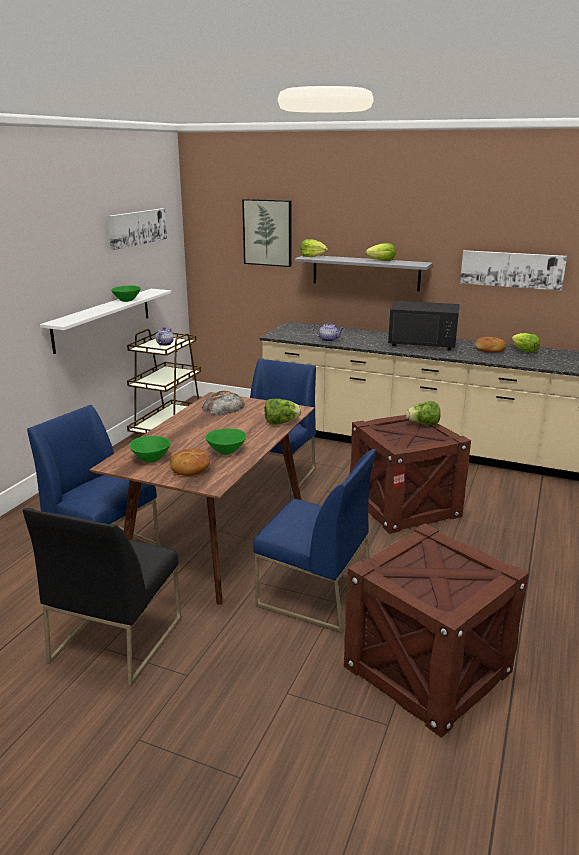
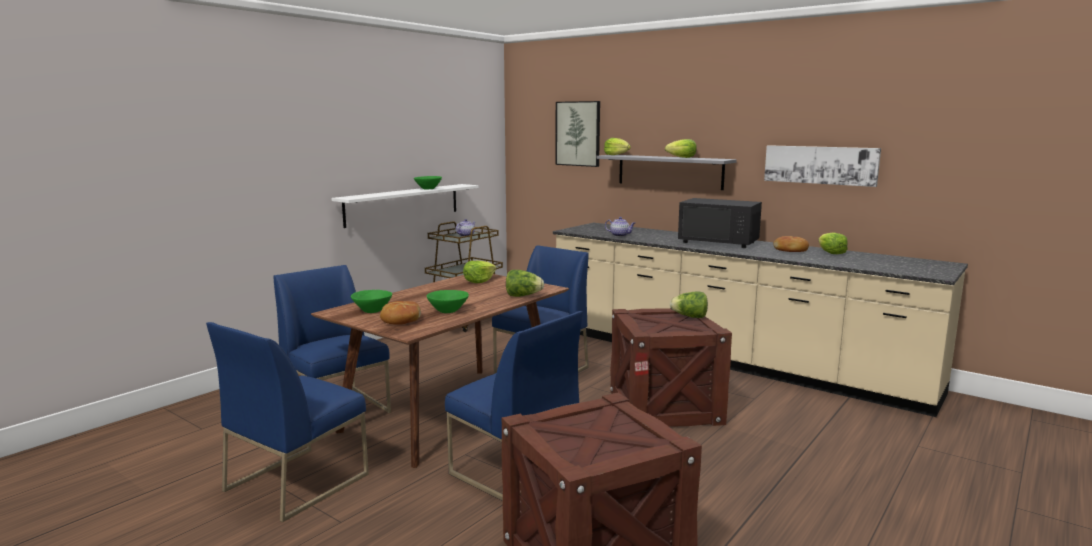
camera: 15 degrees right, 10 degrees down
(116, 639) = (297, 481): black chair -> blue chair
(137, 228) = (450, 125): picture -> none
(223, 406) = (479, 281): bread -> lettuce

